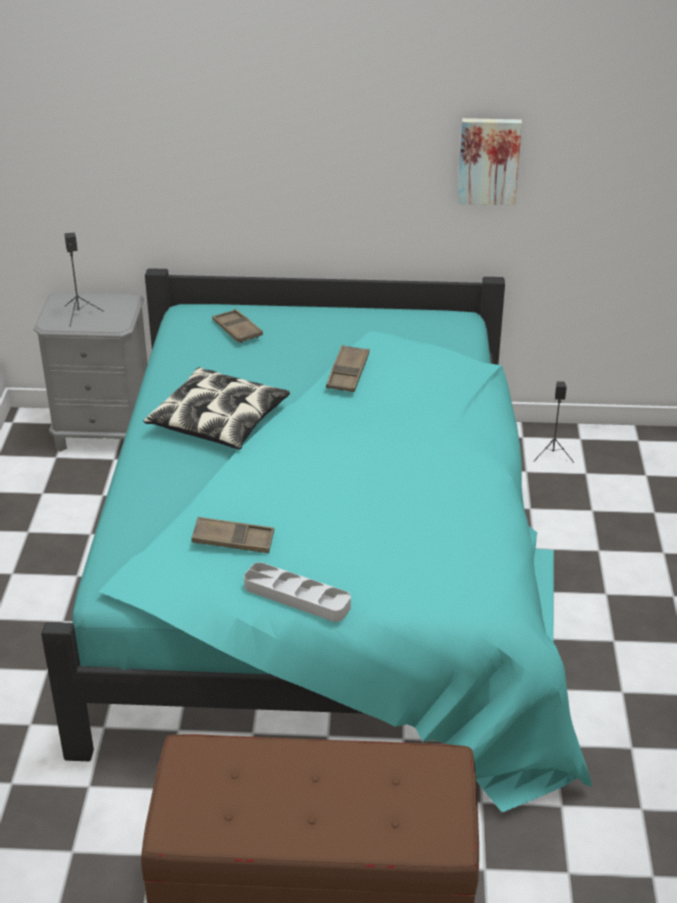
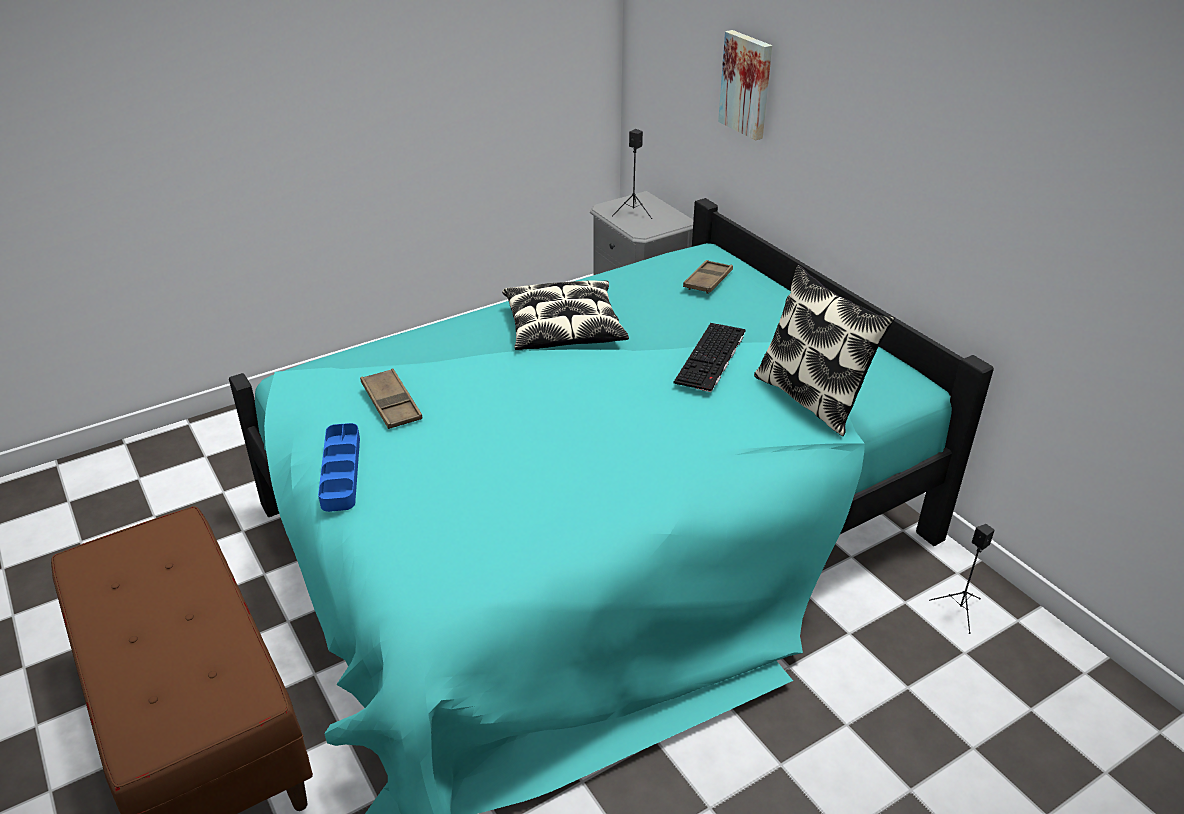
camera: 55 degrees right, 0 degrees up
(297, 597) = (341, 471): grey tray -> blue tray
(348, 373) = (712, 358): brown tray -> keyboard
(436, 359) = (811, 398): none -> pillow
(488, 160) = (1015, 206): picture -> picture (747, 84)

